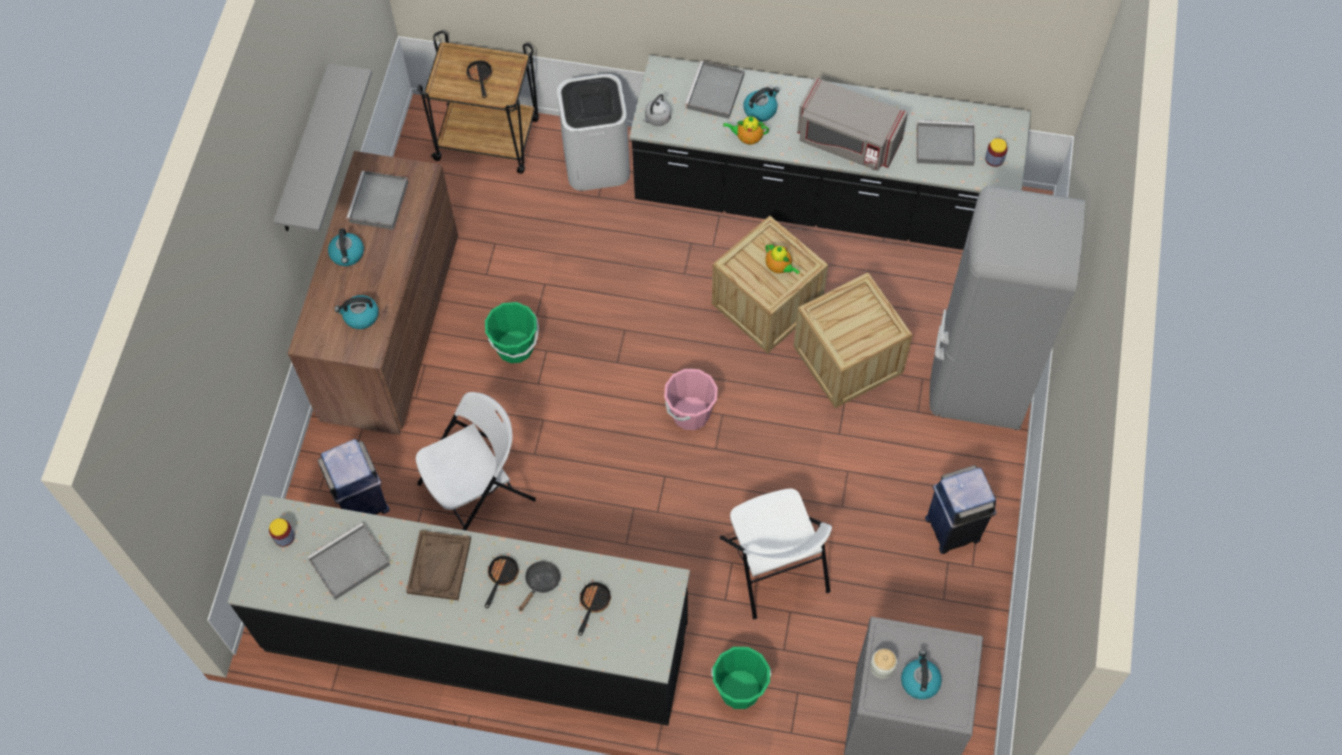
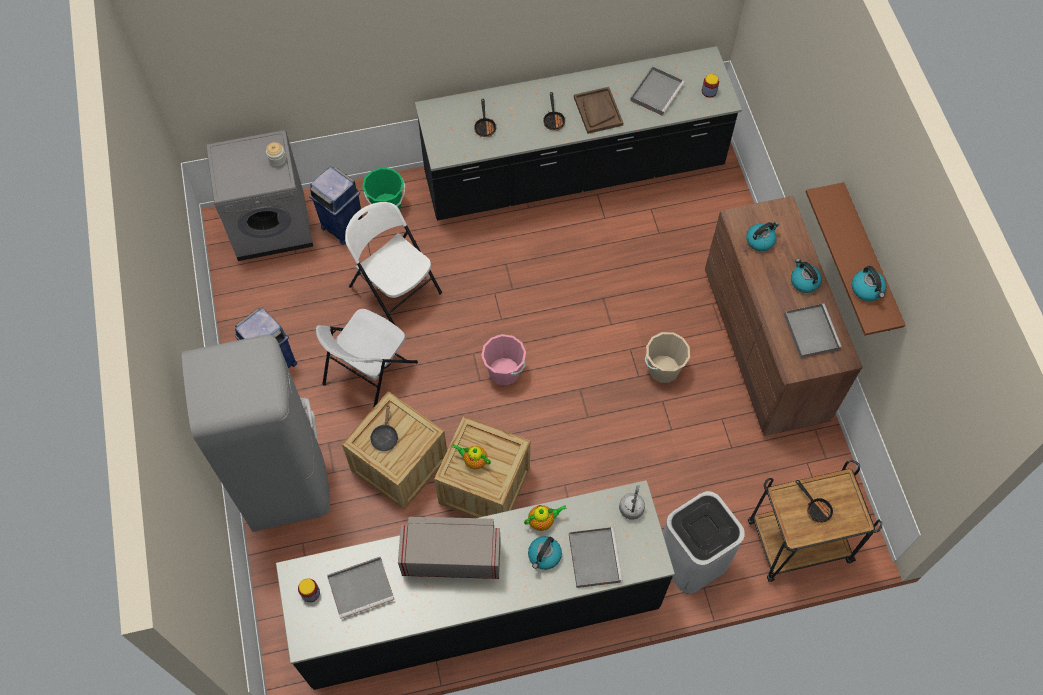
camera: 155 degrees right, 0 degrees up
(305, 152) = (869, 261): grey shelf -> brown shelf
(362, 503) = (701, 221): blue trash can -> blue trash can (342, 225)
(476, 492) = (628, 257): white chair -> white chair (369, 373)
(515, 347) = (663, 369): green bucket -> beige bucket
(541, 583) = (526, 125): black frying pan -> black frying pan (385, 436)
(919, 681) = (249, 161): kettle -> kettle (867, 289)

